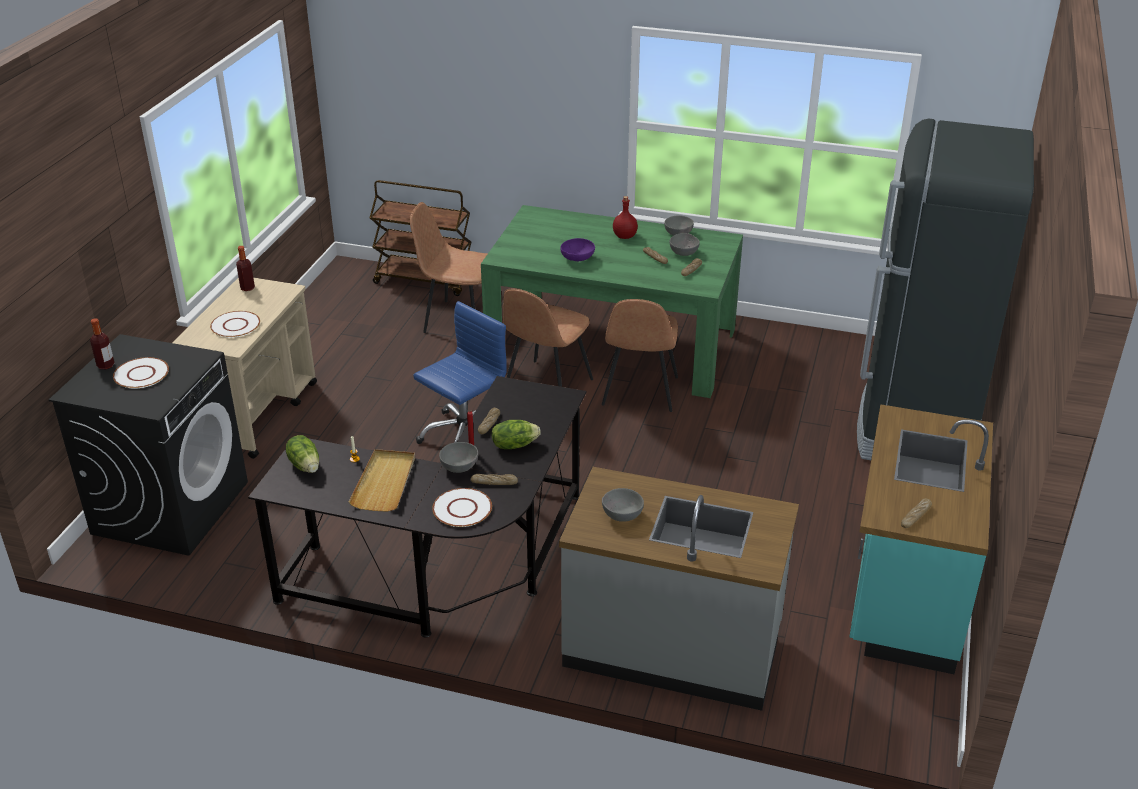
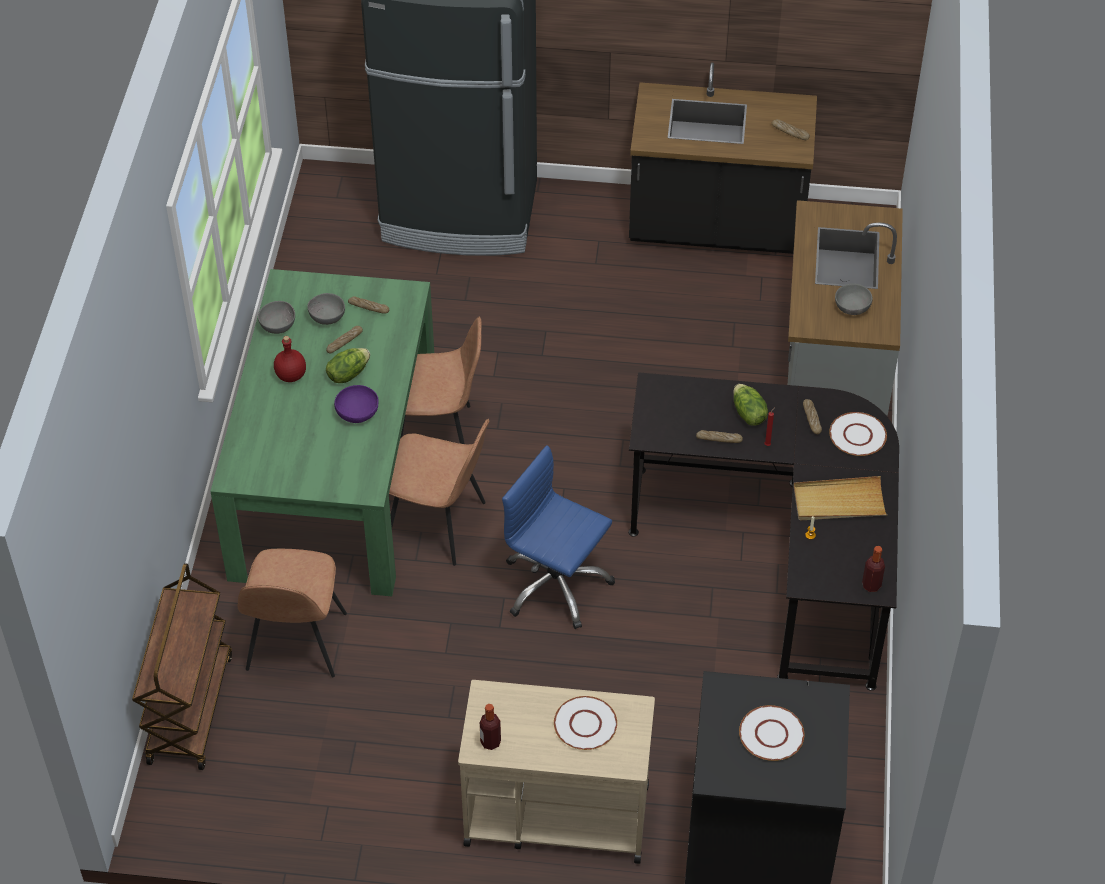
camera: 100 degrees left, 15 degrees up
(105, 365) = (764, 778): bottle -> bottle (871, 585)
(305, 465) = (832, 573): lettuce -> lettuce (348, 374)
(460, 468) = (797, 448): grey bowl -> none
(904, 595) = (716, 228): turquoise counter -> black counter

